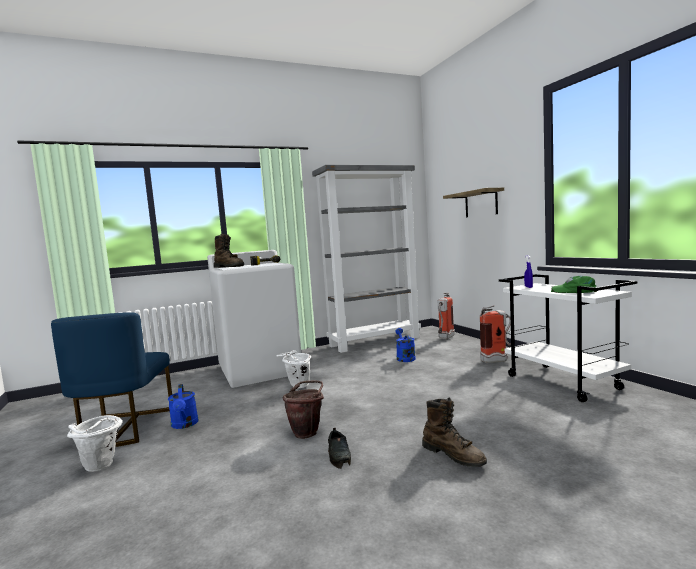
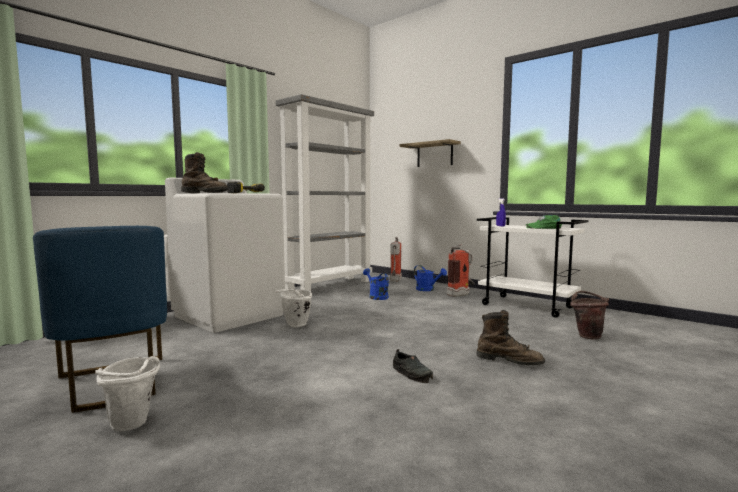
camera: 25 degrees left, 0 degrees up
(185, 425) = (199, 371): blue watering can -> blue watering can (427, 290)
(307, 432) = (357, 360): brown bucket -> brown bucket (587, 335)

